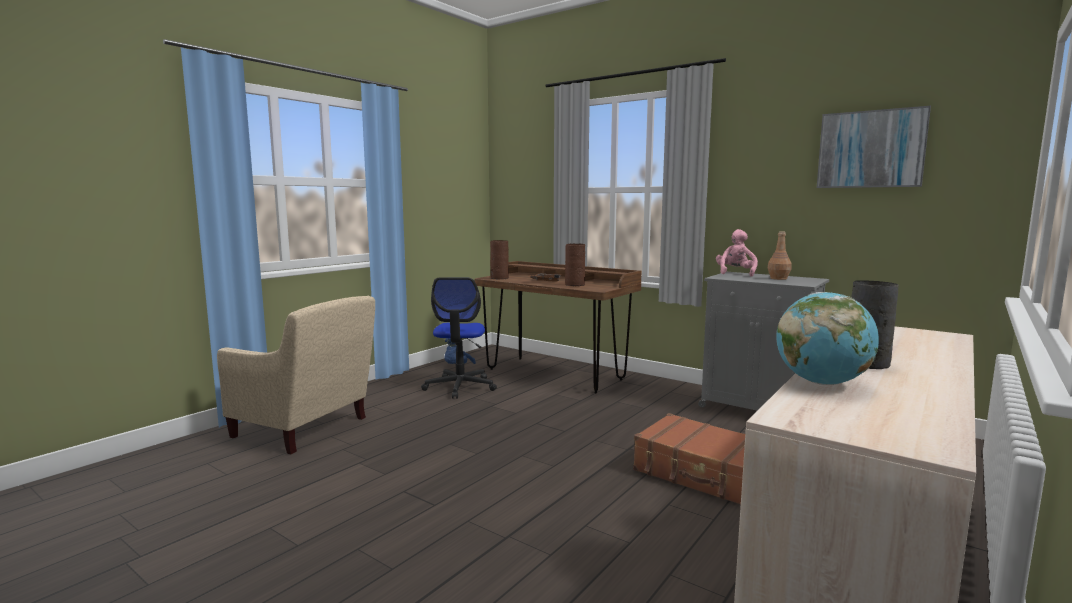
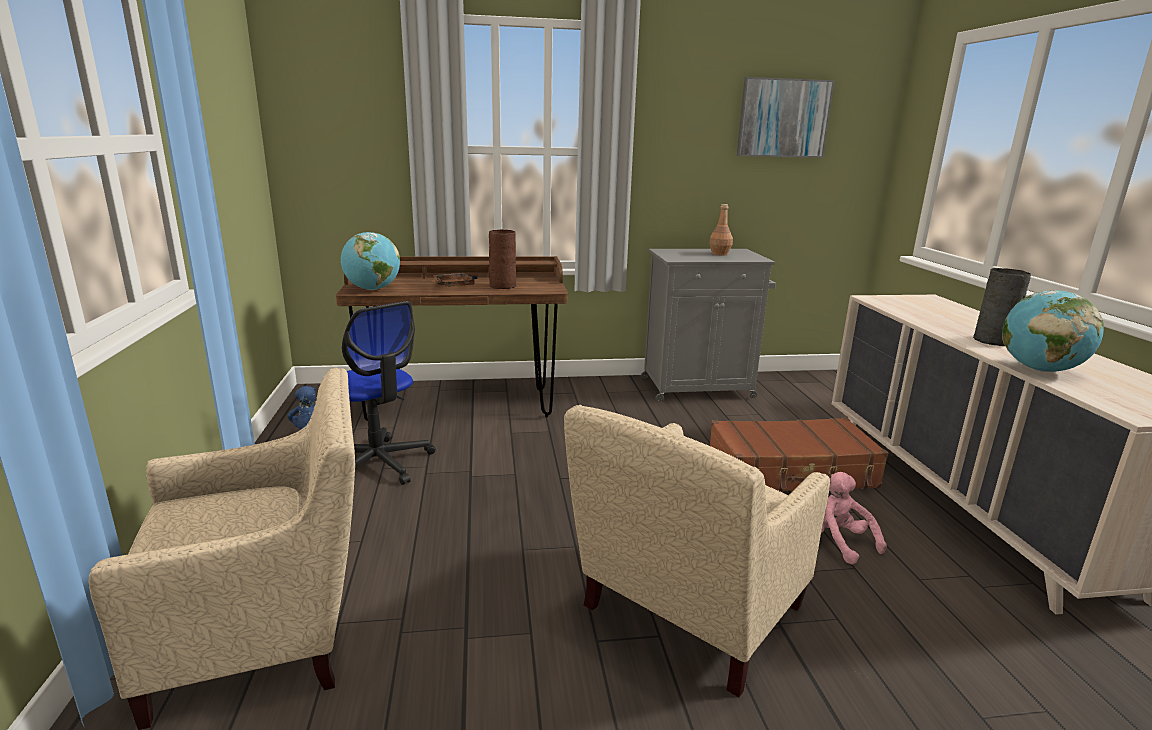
camera: 45 degrees left, 10 degrees up
(465, 504) = (684, 614): none -> beige armchair
(499, 278) = (372, 289): brown vase -> globe
(735, 273) = (667, 251): pink plush toy -> pink plush toy (839, 542)

